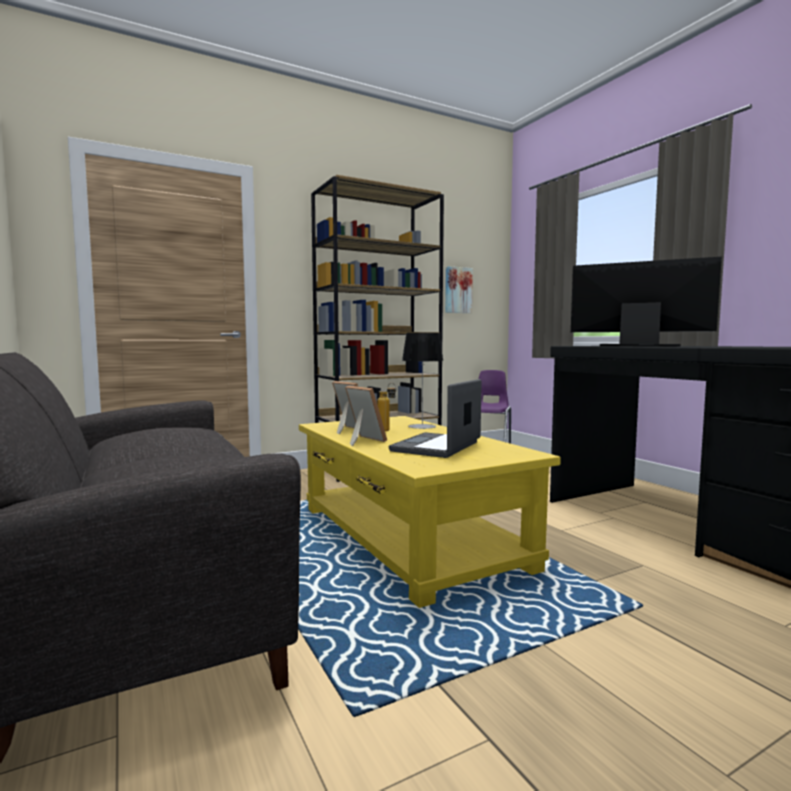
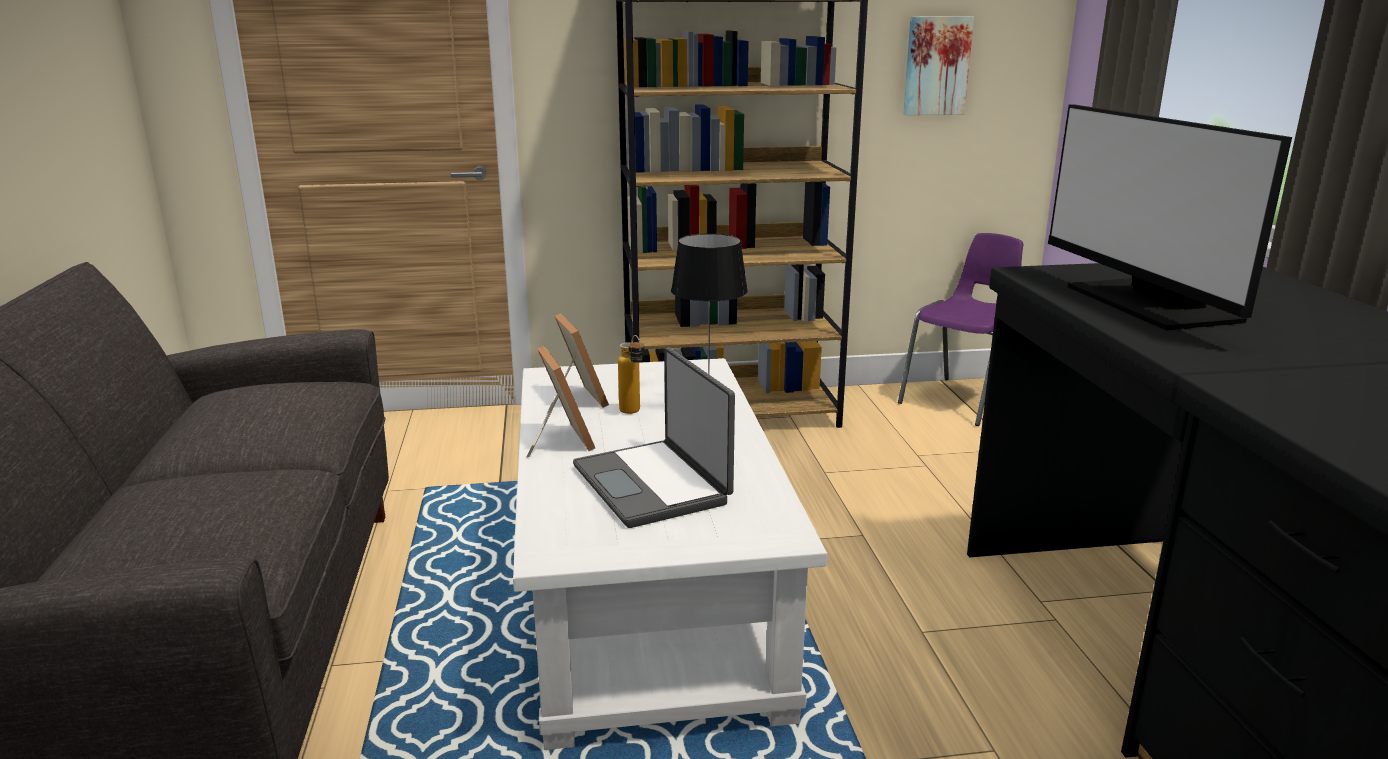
camera: 20 degrees right, 15 degrees up
(408, 536) = (648, 593): yellow coffee table -> white coffee table
(438, 447) = (653, 484): laptop -> laptop turned 75 degrees counterclockwise
(638, 346) = (1148, 304): monitor -> monitor turned 150 degrees counterclockwise

